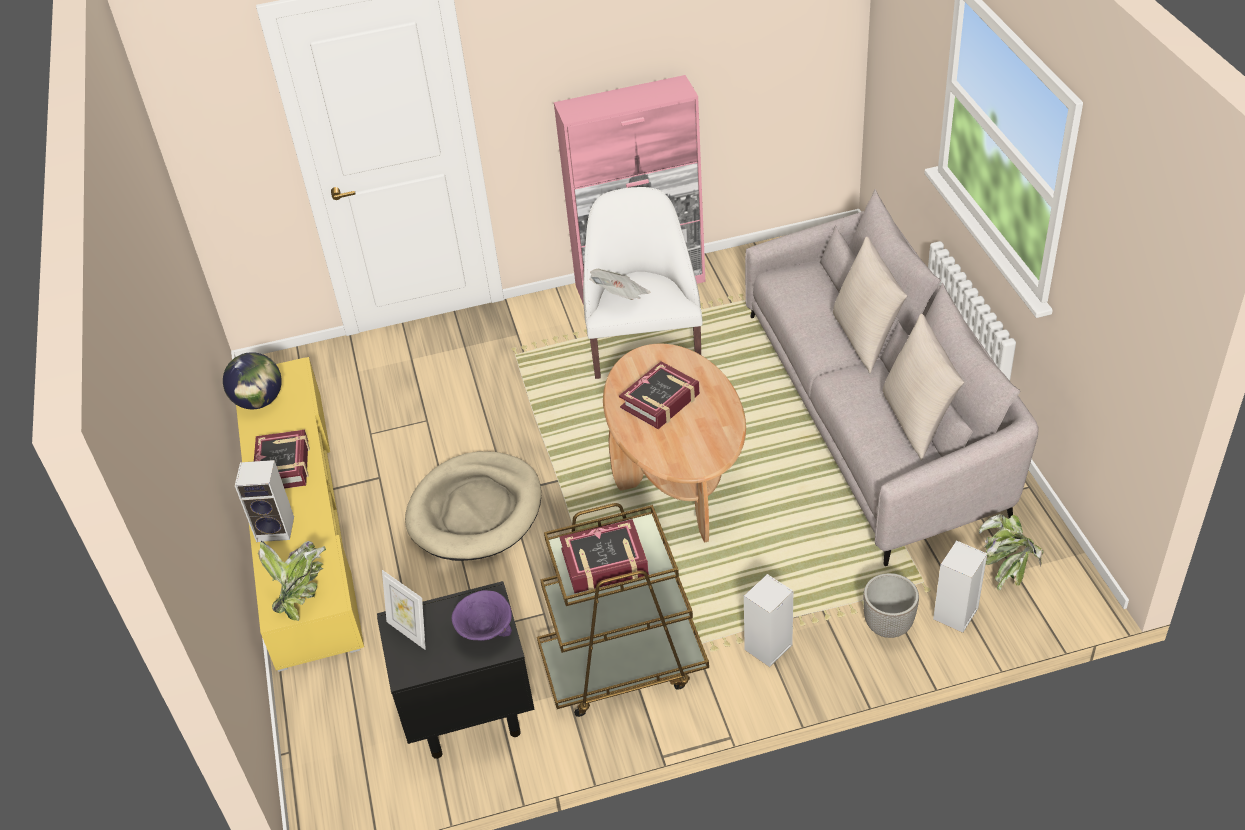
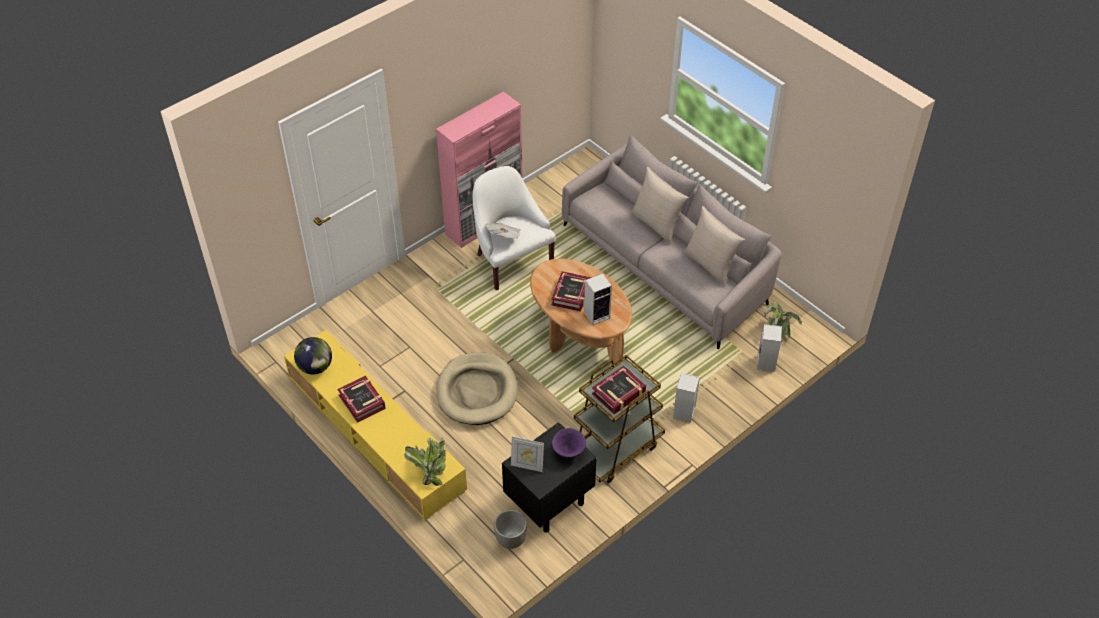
camera: 30 degrees left, 5 degrees up
(277, 528) = (386, 439): speaker -> speaker (597, 314)
(887, 627) = (737, 381): planter -> planter (511, 540)

